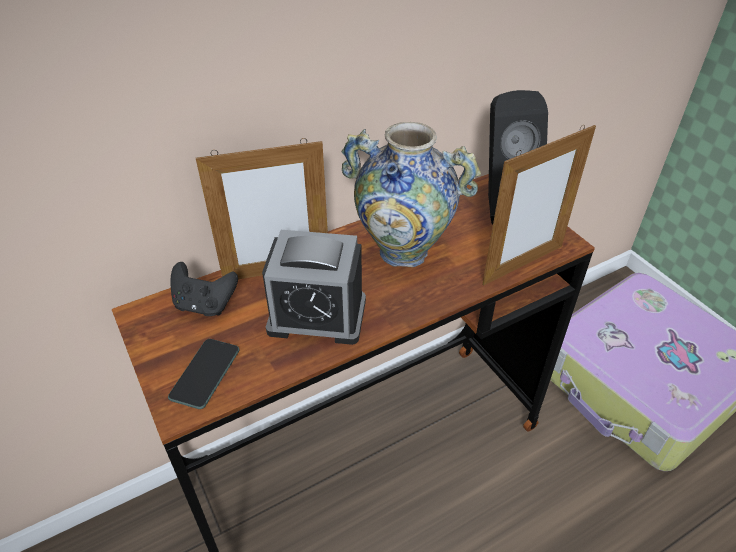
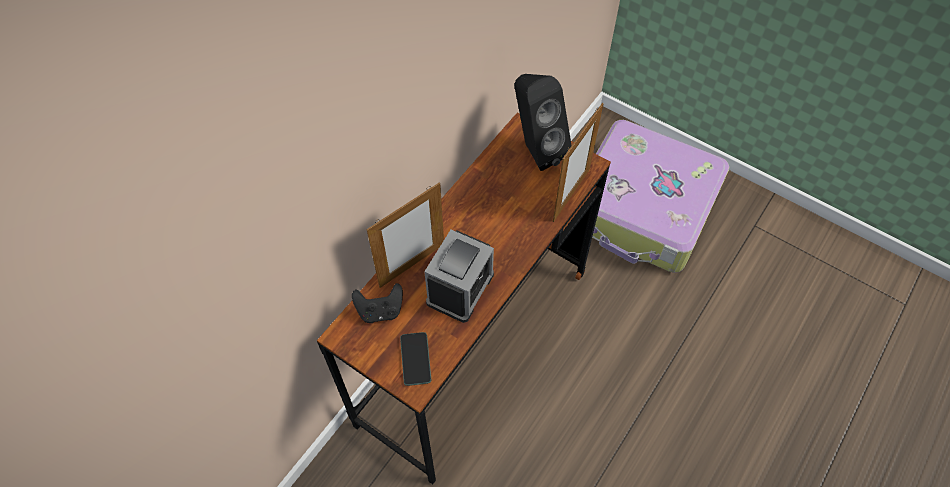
camera: 25 degrees left, 15 degrees up
(317, 315) = (460, 288): alarm clock -> alarm clock turned 45 degrees counterclockwise
(403, 252) = (488, 214): vase -> none

